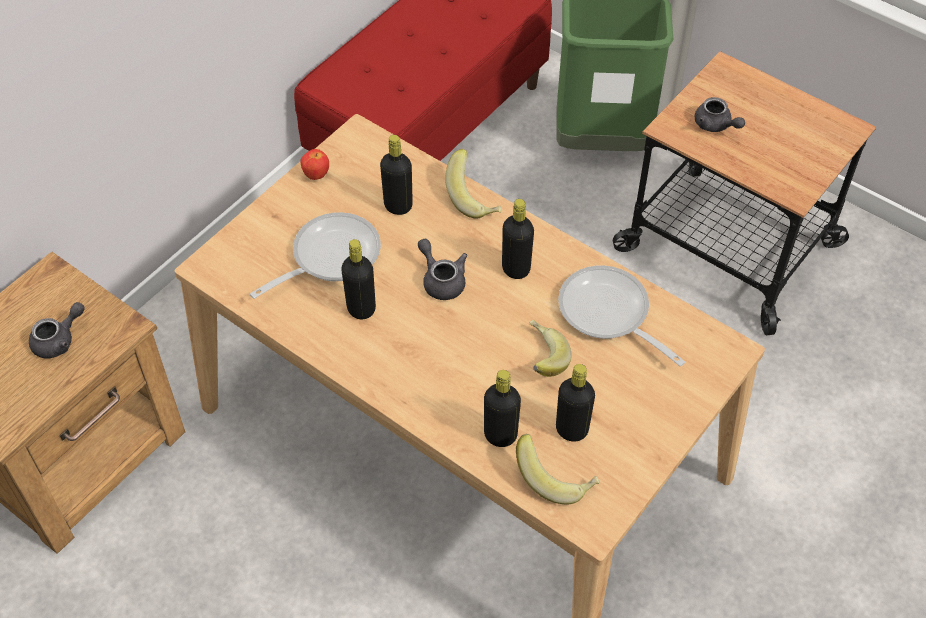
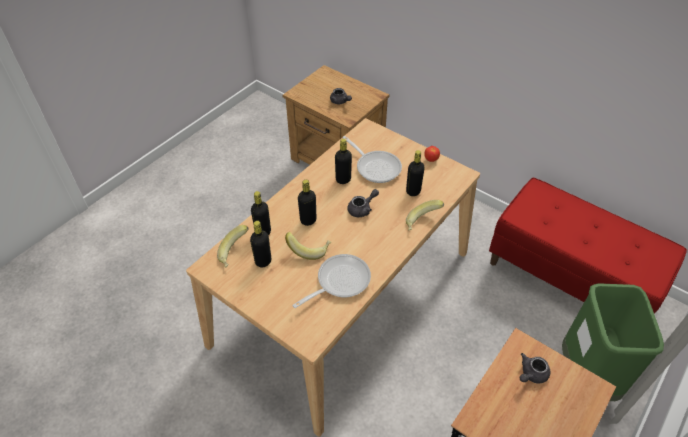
camera: 90 degrees right, 5 degrees down
(516, 269) = (371, 240): black bottle -> black bottle (308, 220)

